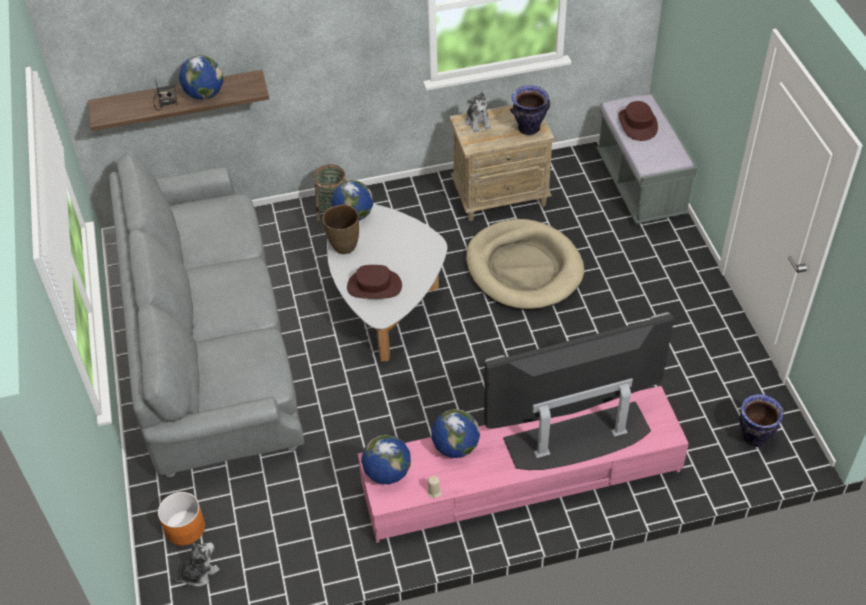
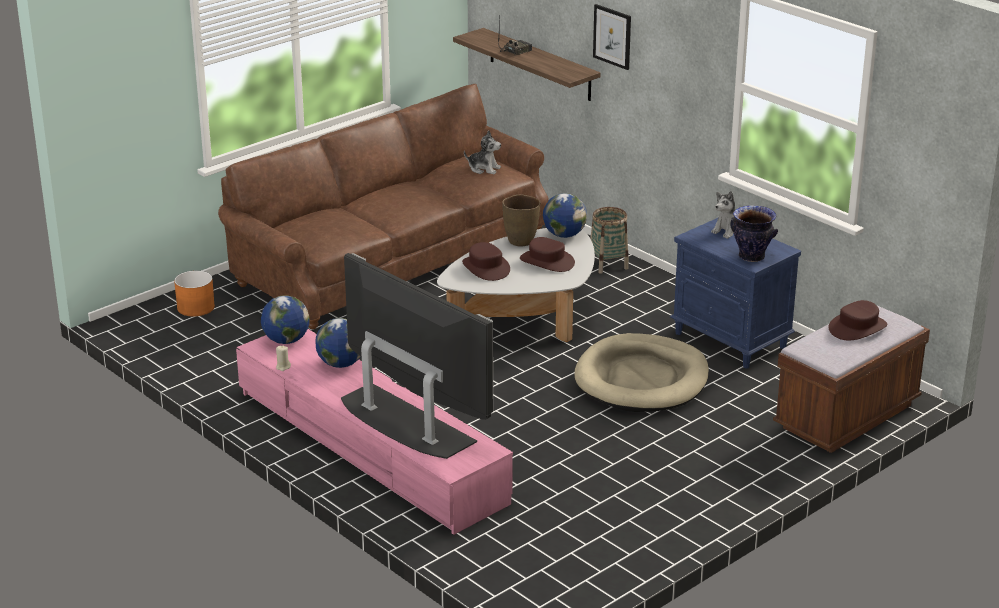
camera: 60 degrees right, 20 degrees down
(199, 572) = (158, 327): plush toy -> plush toy (484, 169)
(204, 94) = (540, 61): globe -> none
(212, 346) = (392, 260): grey sofa -> brown sofa
(271, 33) = (612, 36): none -> picture
(392, 244) = (546, 261): none -> brown hat
(501, 196) = (731, 340): beige nightstand -> blue nightstand
(640, 185) = (847, 416): grey bench -> brown bench
(753, 437) = (540, 571): vase -> none

